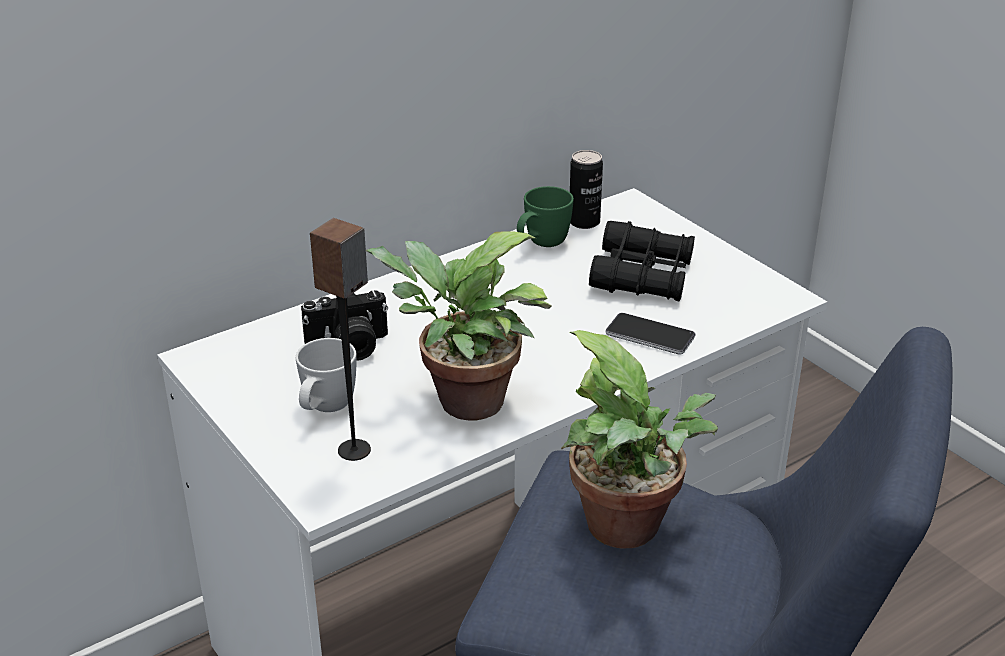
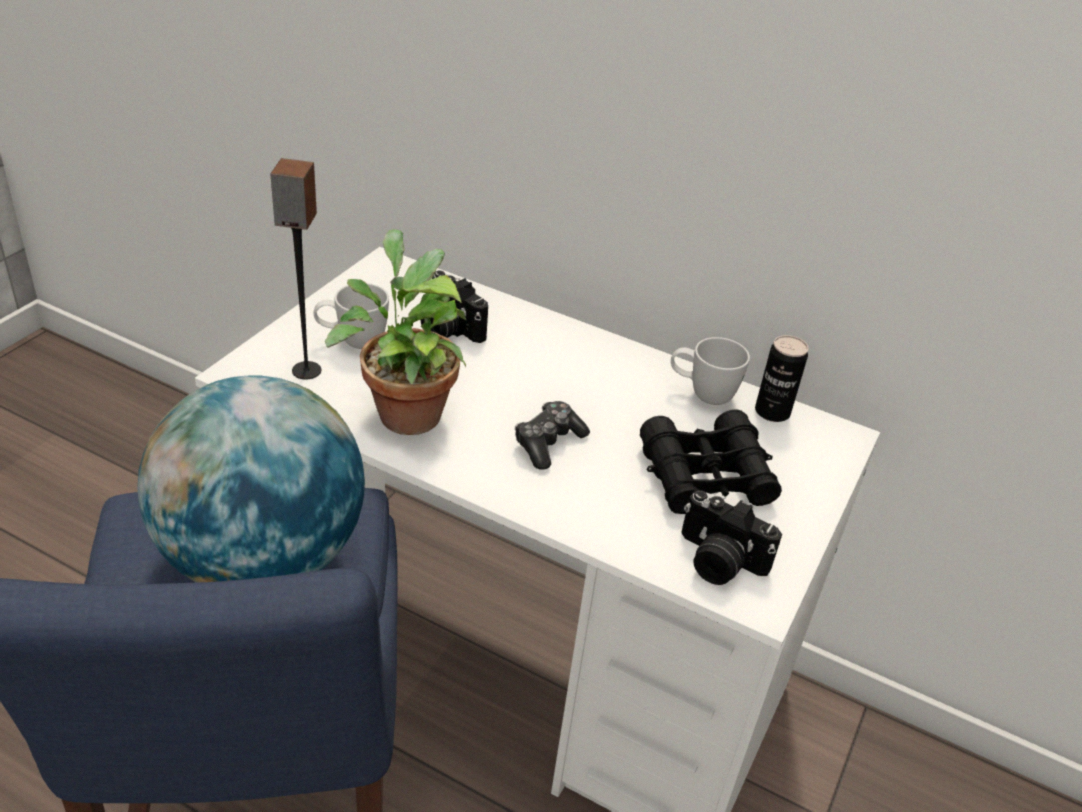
camera: 60 degrees right, 5 degrees up
(541, 245) = (701, 394): green mug -> white mug
(558, 337) = (548, 443): none -> game controller
(630, 530) = (262, 559): potted plant -> globe
(650, 335) = (596, 505): phone -> none
(738, 300) = (717, 561): none -> camera

